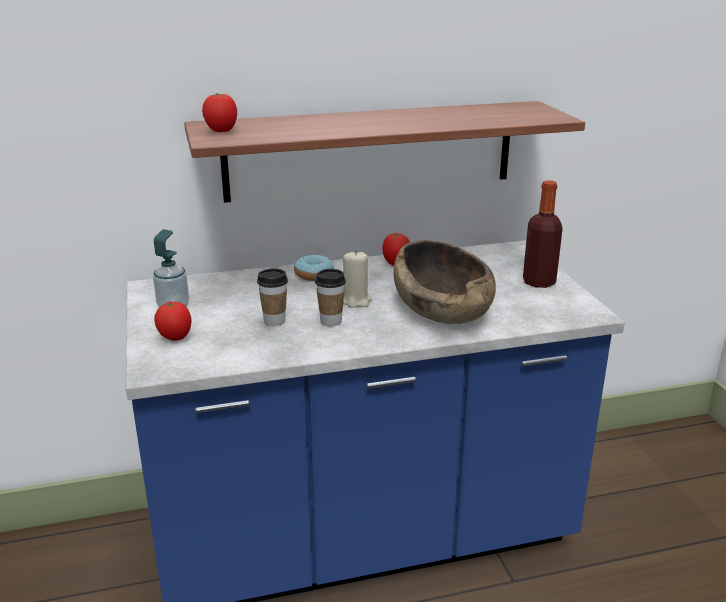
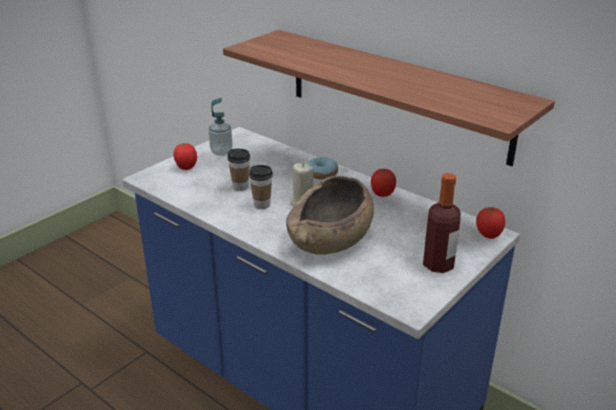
camera: 55 degrees right, 5 degrees up
(221, 131) = (268, 43): tomato -> tomato (488, 236)

